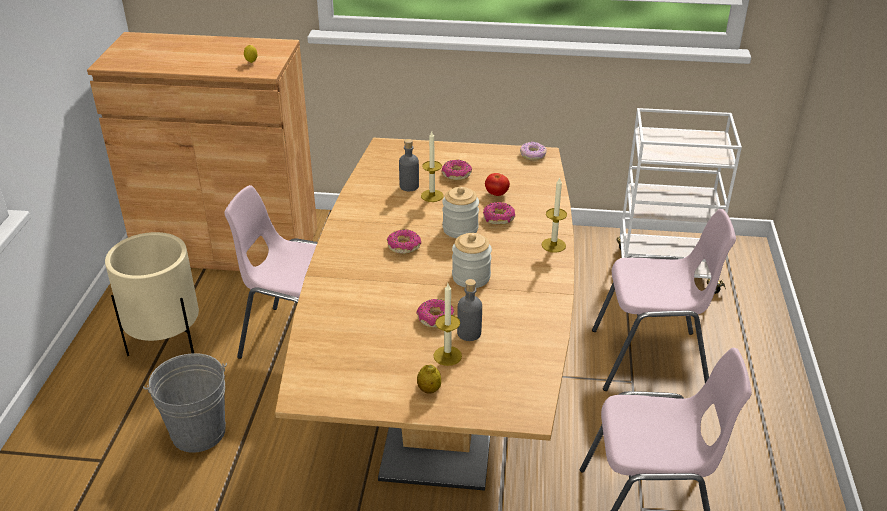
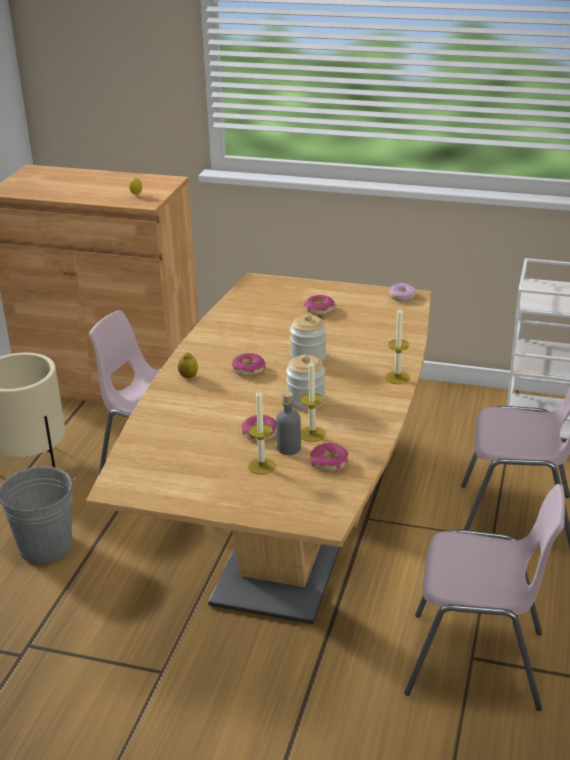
camera: 10 degrees right, 5 degrees down
(409, 186) = (269, 317): grey bottle -> none
(429, 389) = (235, 493): lemon -> lemon (188, 376)
(432, 196) = (289, 327): candle -> candle (312, 434)
(496, 194) = (354, 329): tomato -> none
(499, 218) = (349, 351): donut -> donut (329, 463)

